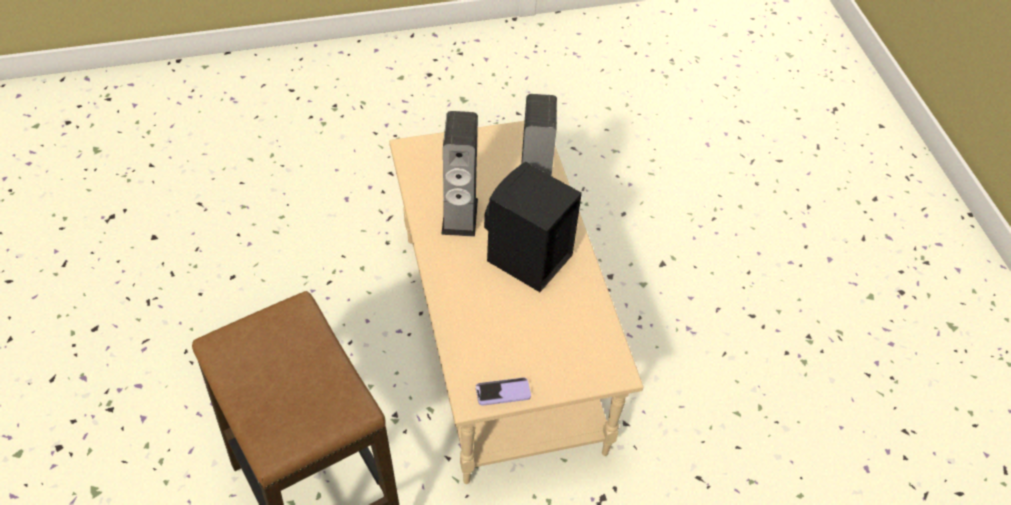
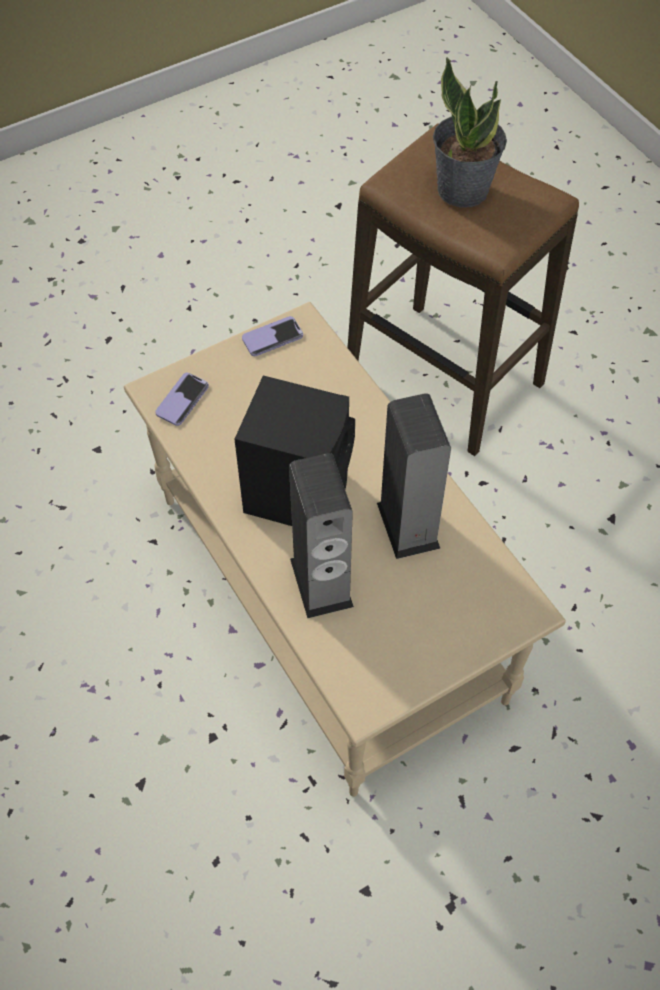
camera: 165 degrees right, 5 degrees up
(289, 382) = (463, 189): none -> potted plant
(596, 356) = (182, 400): none -> phone

